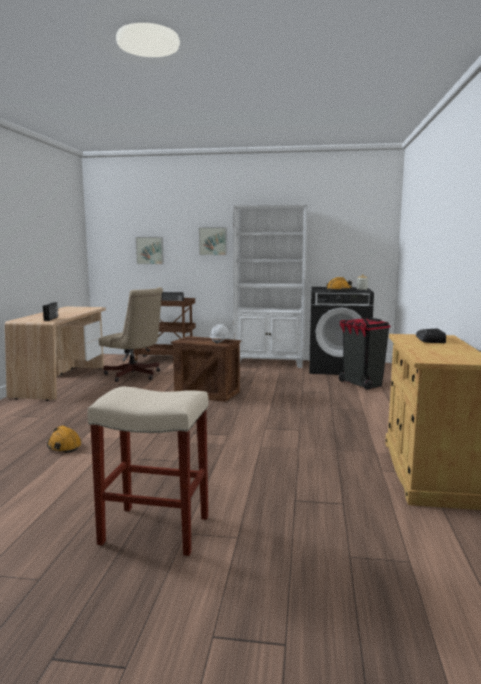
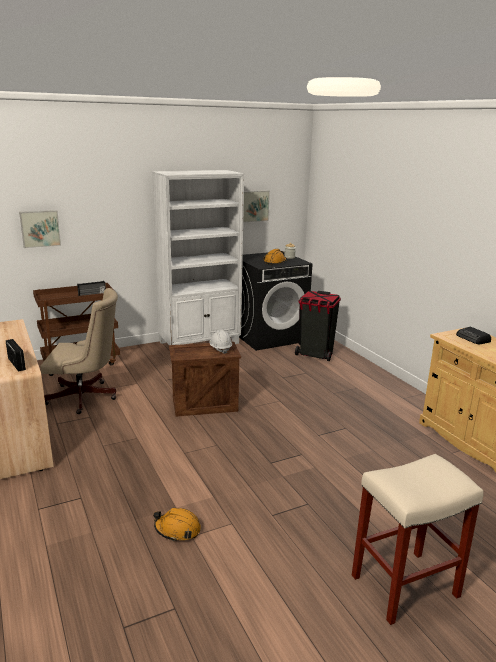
camera: 35 degrees left, 10 degrees up
(213, 241) = (123, 212): picture -> picture (254, 206)

